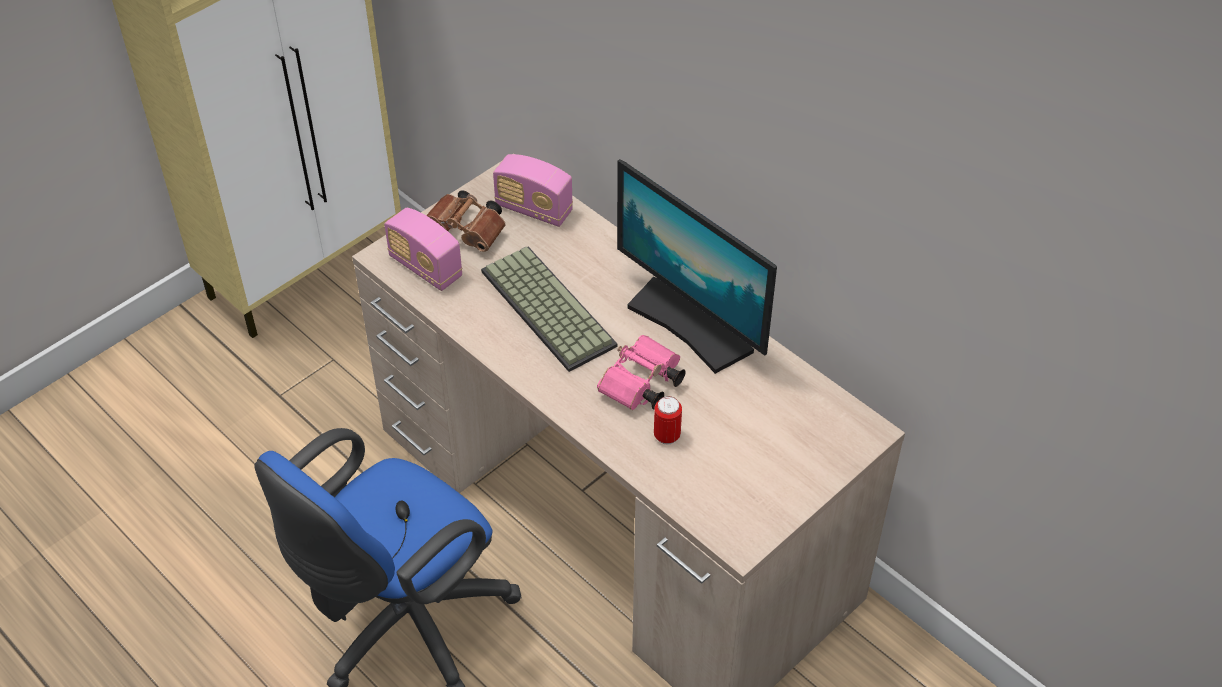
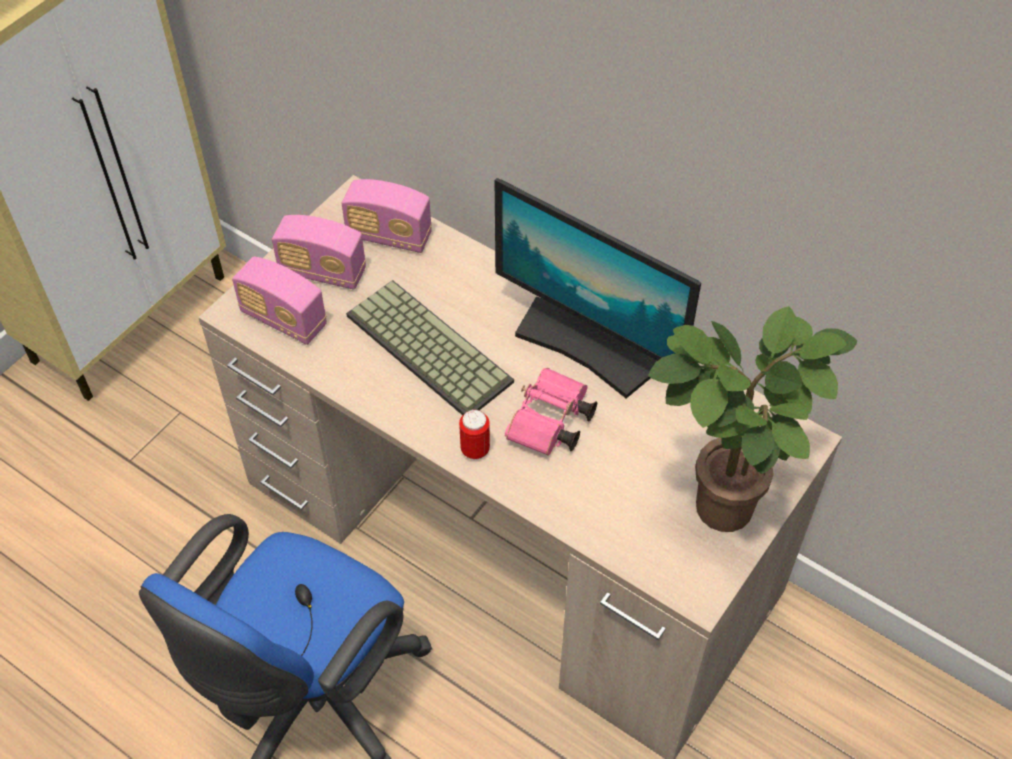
camera: 10 degrees left, 5 degrees up
(468, 232) = (322, 272): brown binoculars -> radio
(667, 436) = (591, 479): can -> can (475, 450)
(775, 482) = (719, 515): none -> potted plant

